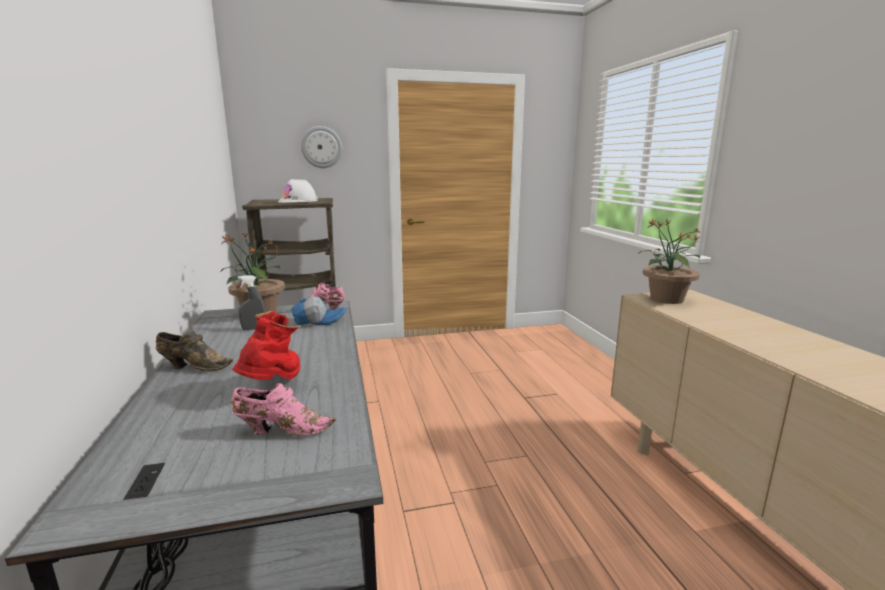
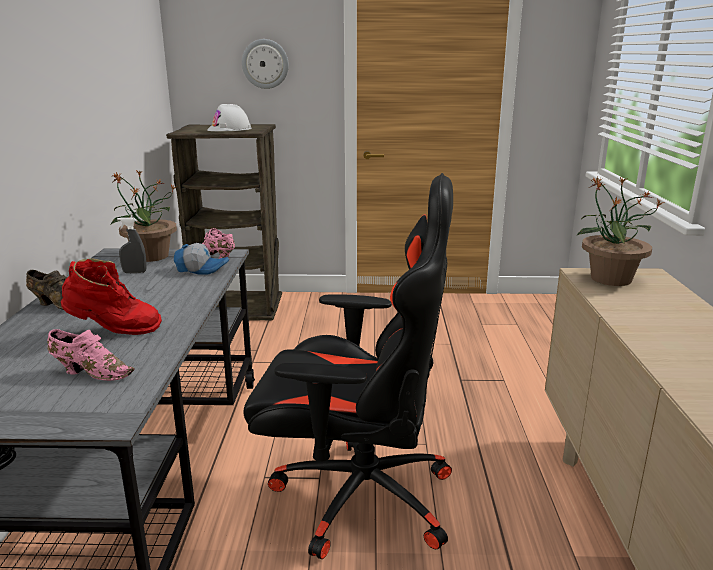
camera: 15 degrees right, 5 degrees up
(274, 385) = (114, 331): red boot -> red boot turned 60 degrees clockwise
(490, 515) = (350, 496): none -> black office chair

